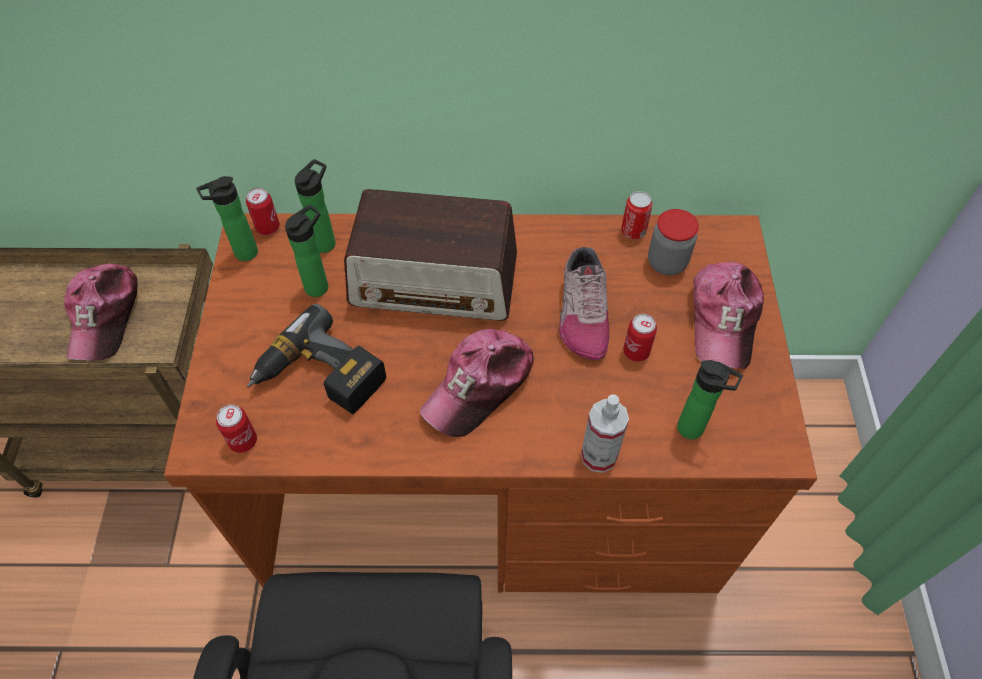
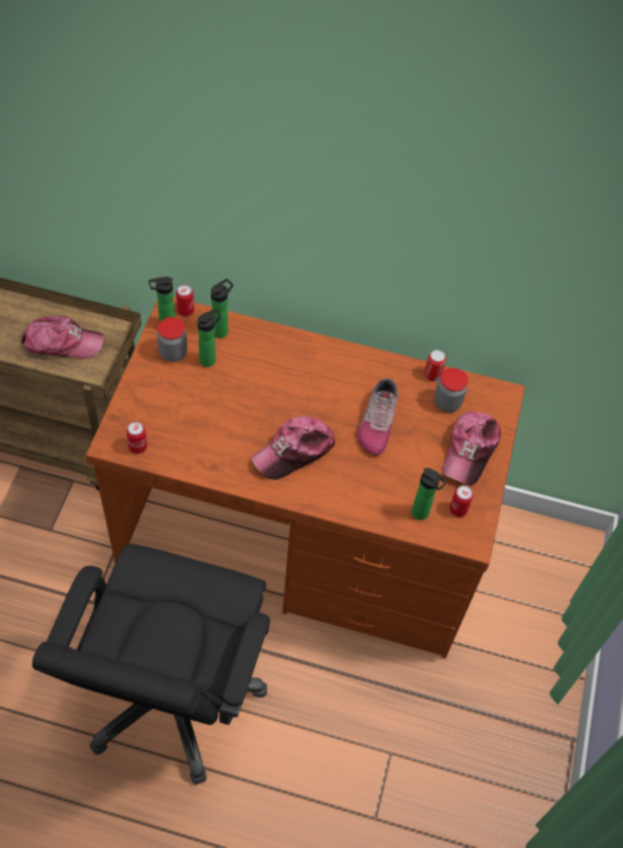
camera: 10 degrees right, 0 degrees up
(105, 316) = (62, 343): cap -> cap turned 105 degrees counterclockwise
(264, 289) = (173, 353): none -> jar
(319, 378) = (194, 420): power drill -> none
(435, 281) = (286, 376): radio -> none
(599, 456) = (355, 514): spray bottle -> none
(636, 352) = (403, 456): can -> can (458, 509)

